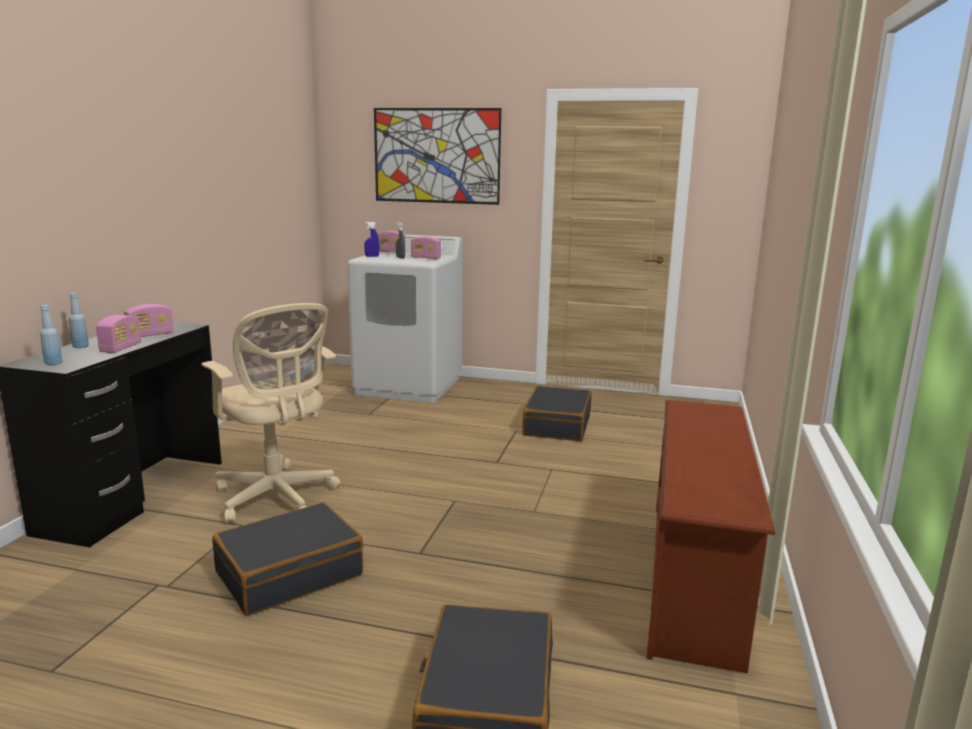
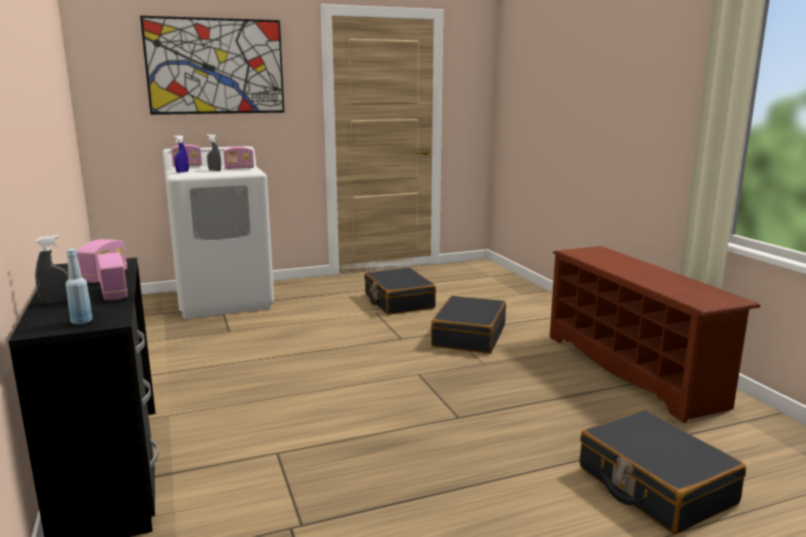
camera: 35 degrees left, 0 degrees up
(80, 347) = (56, 302): blue bottle -> grey spray bottle
(277, 498) = (271, 421): beige office chair -> none
(289, 573) = (389, 470): black suitcase -> black suitcase (468, 336)

